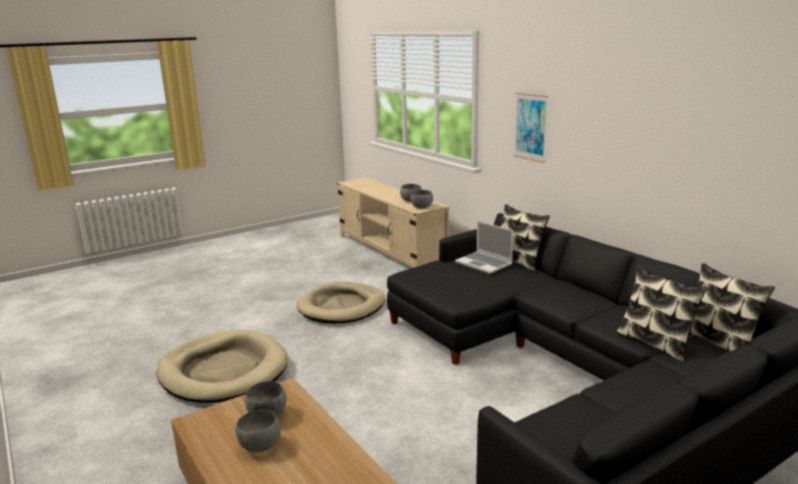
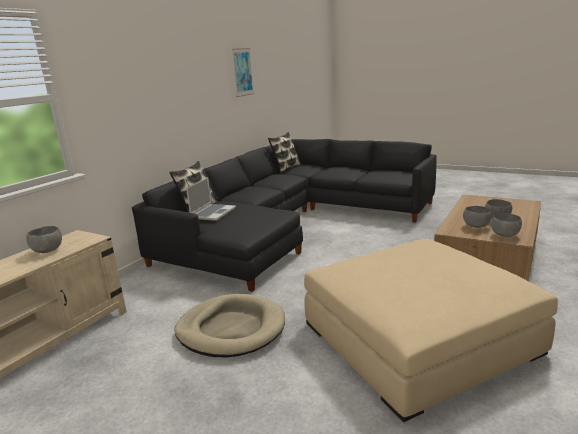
camera: 115 degrees left, 0 degrees up
(223, 371) = (418, 339): beige dog bed -> beige ottoman
(422, 208) = (85, 238): grey bowl -> grey bowl (505, 235)
(530, 127) = (131, 106): picture -> picture (242, 72)
(655, 343) = (296, 175): pillow -> none

